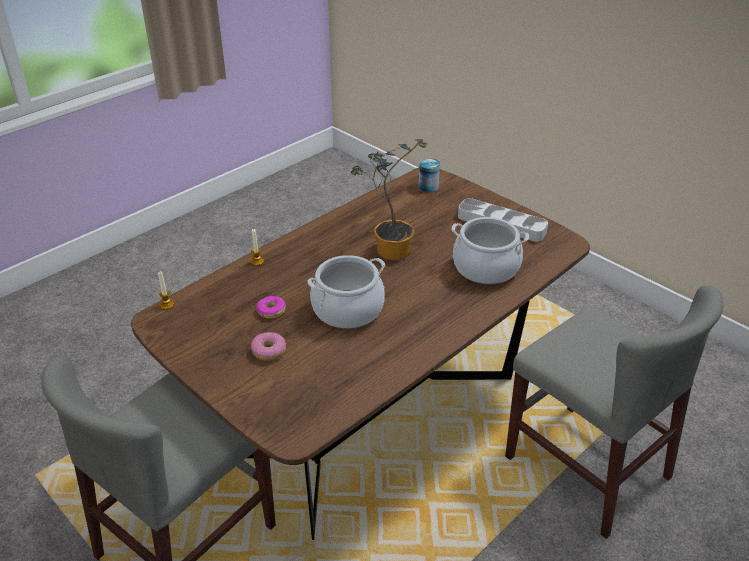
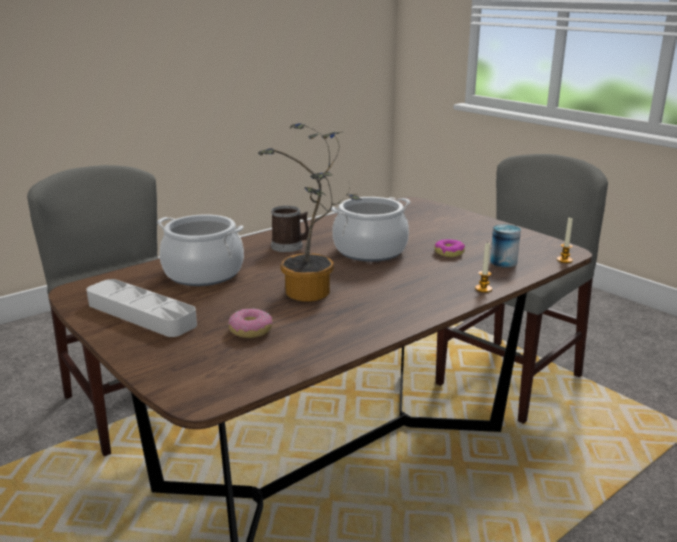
camera: 175 degrees left, 15 degrees down
(268, 351) = (442, 232): donut -> donut (251, 330)
(426, 313) = (290, 246): none -> mug
(428, 187) = (213, 374): can -> can (503, 262)

